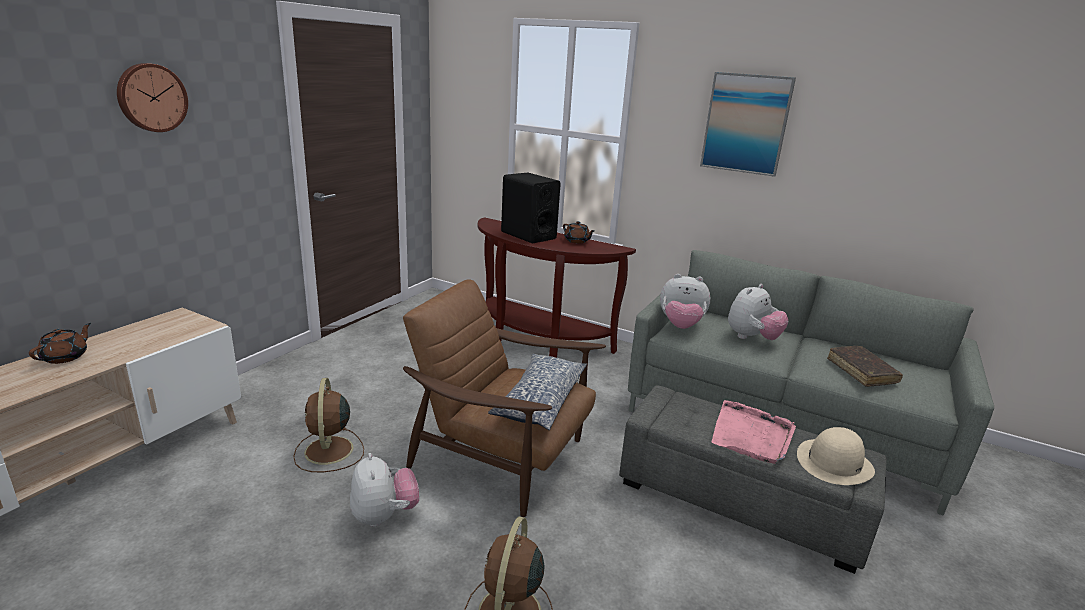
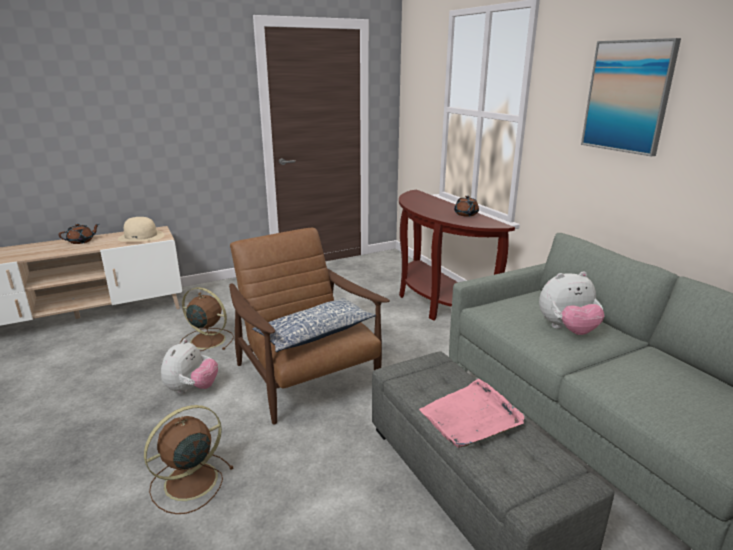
camera: 35 degrees right, 0 degrees up
(151, 97) = (154, 85): wall clock -> none
(329, 451) = (206, 340): brown fan -> brown fan turned 90 degrees clockwise
(528, 235) = (429, 205): black speaker -> none
(680, 326) = (503, 304): plush toy -> none
(834, 462) = (529, 471): beige hat -> beige hat (141, 237)
(861, 372) = (661, 393): brown book -> none

